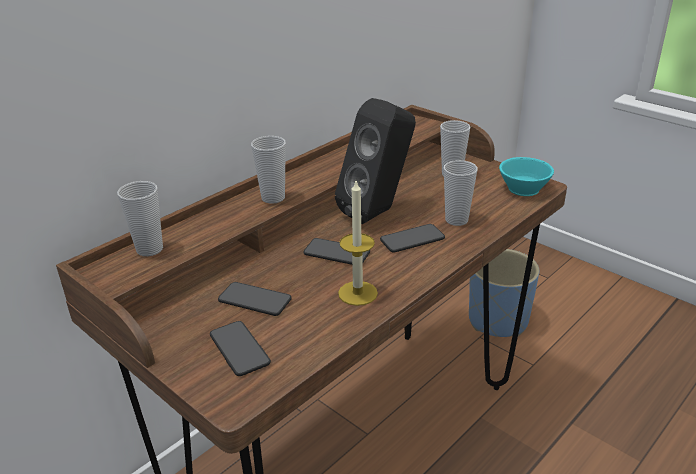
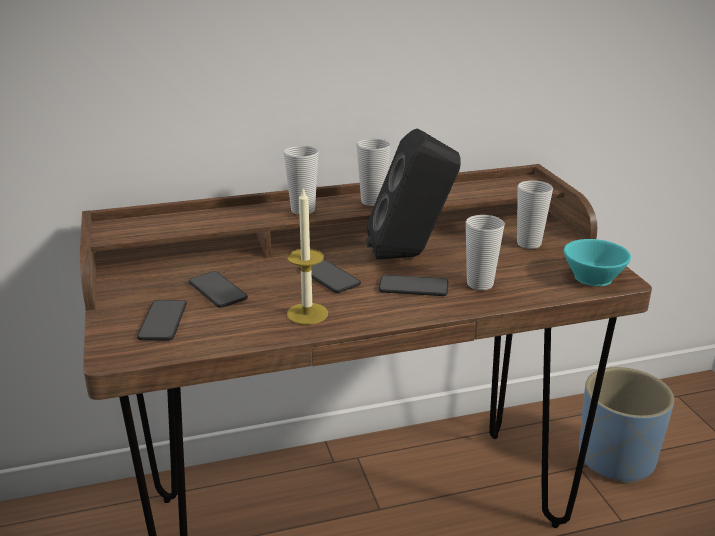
camera: 30 degrees right, 5 degrees down
(149, 249) = (160, 221): cup -> cup (372, 201)

